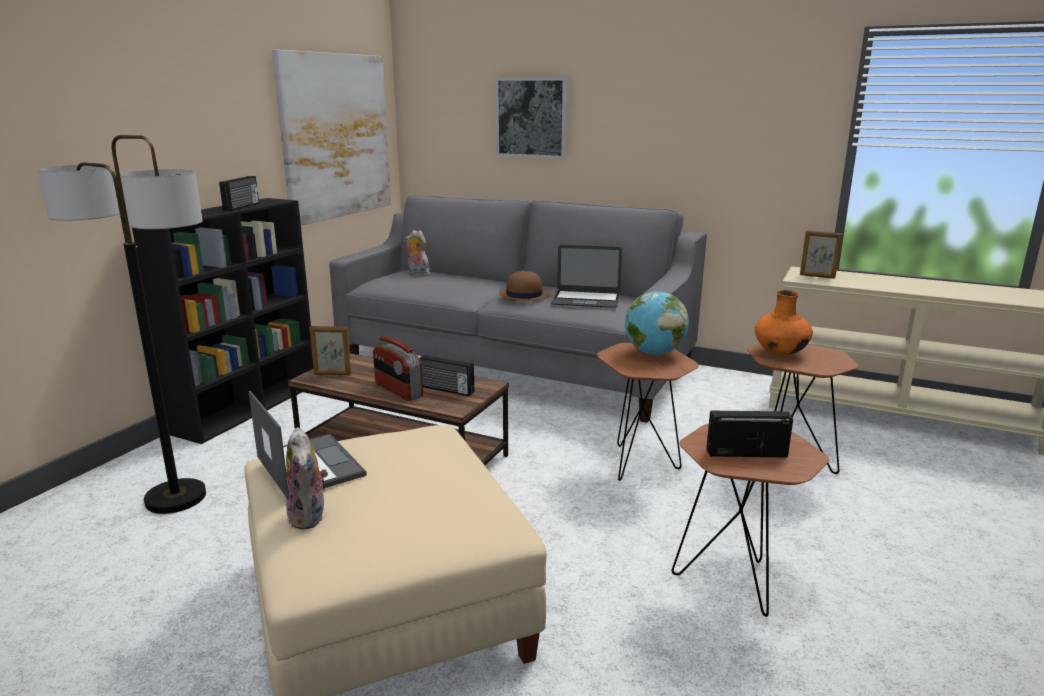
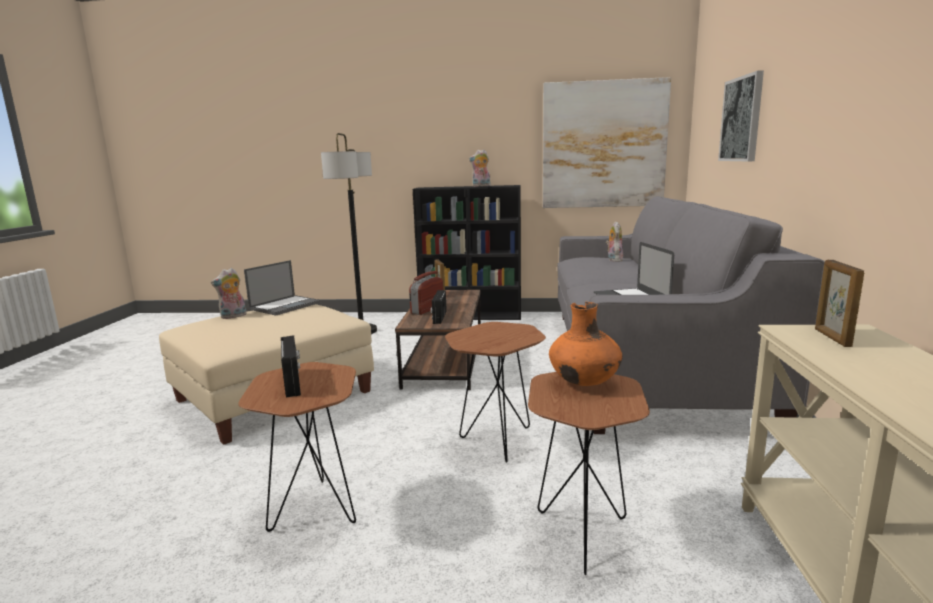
camera: 70 degrees right, 5 degrees down
(242, 206) = (481, 186): radio -> plush toy
(523, 295) = (605, 284): brown hat -> none
(654, 353) = (513, 336): globe -> none

